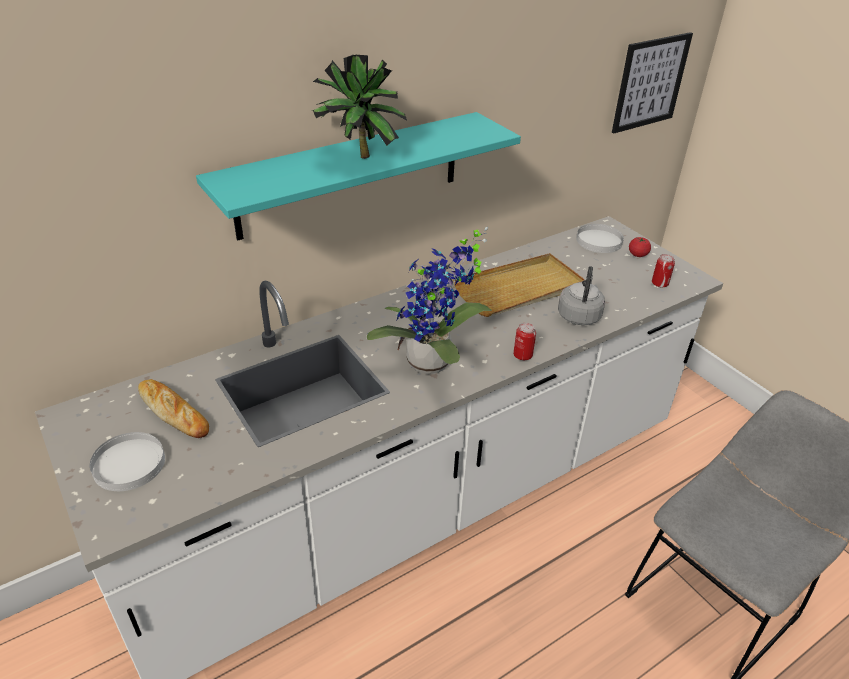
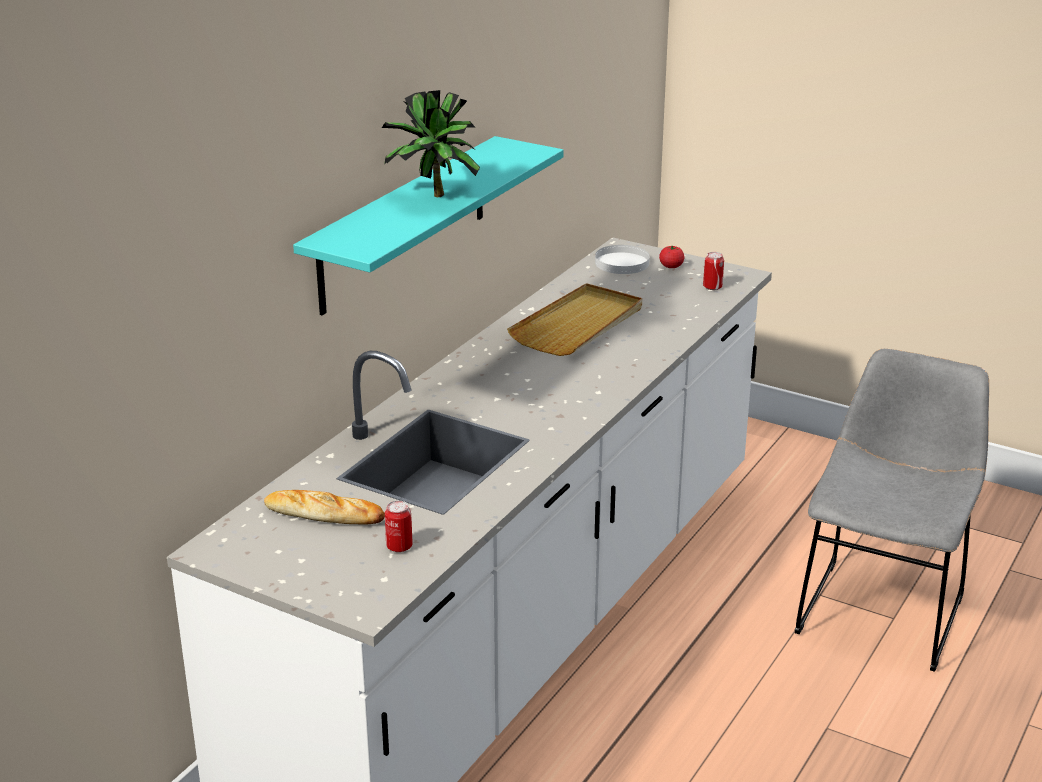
camera: 25 degrees left, 10 degrees down
(128, 464) = (327, 563): white plate -> none
(432, 365) = (550, 408): potted plant -> none
(522, 355) = (631, 378): can -> can (399, 546)
(579, 315) = (656, 332): grey kettle -> none
(650, 82) = (624, 78): picture -> none

